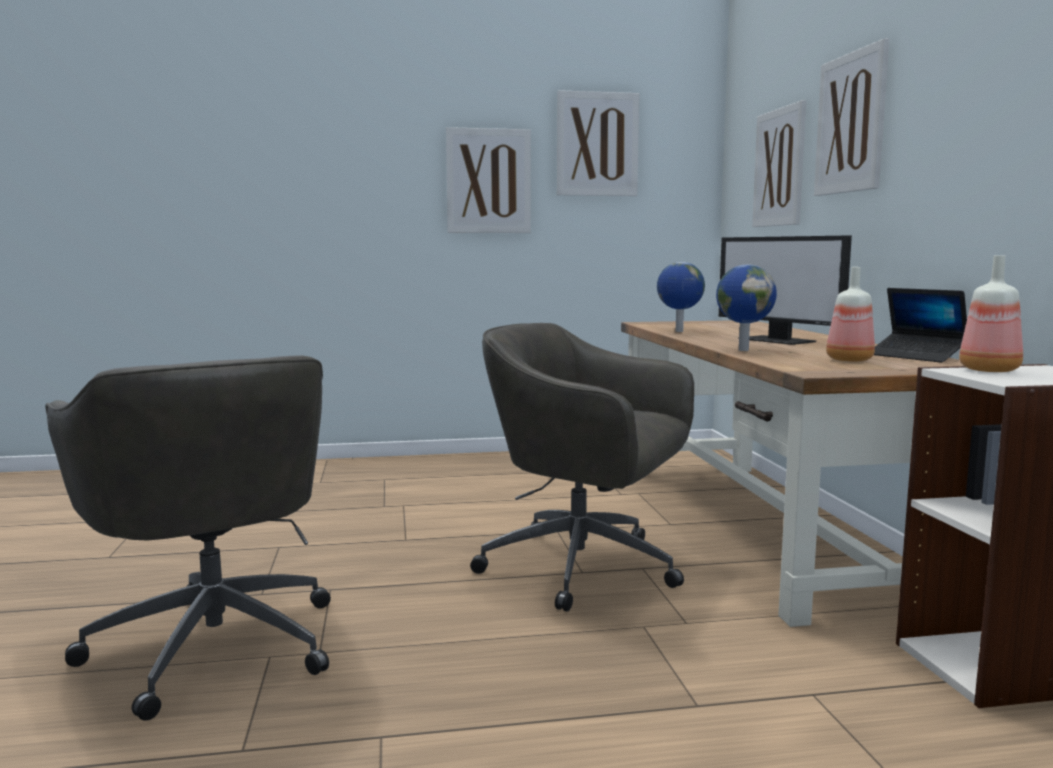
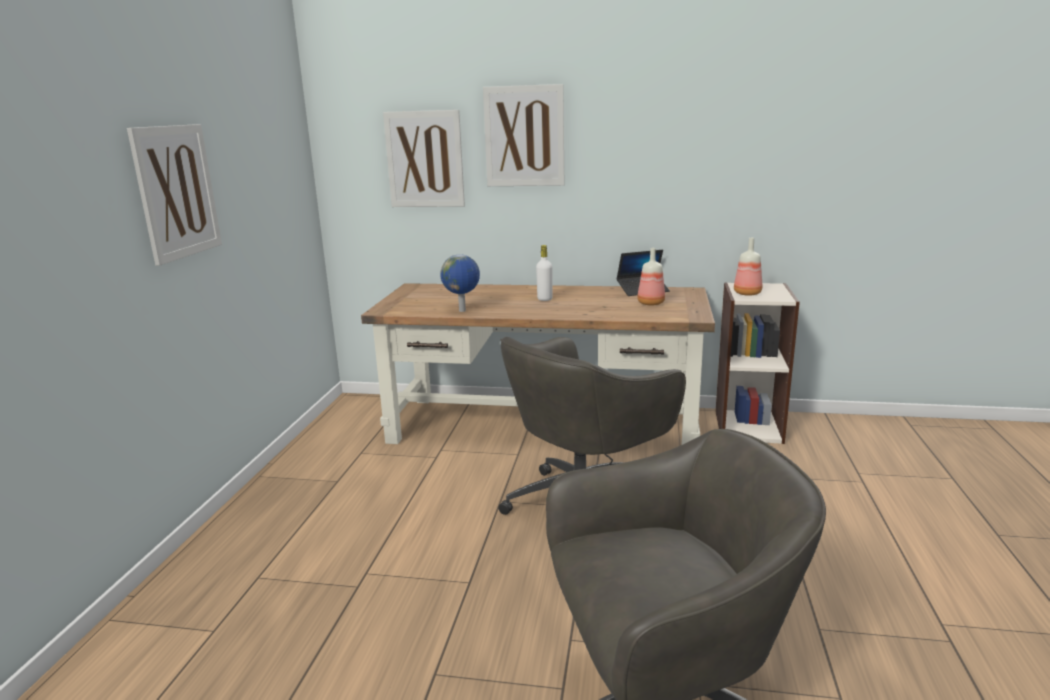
camera: 70 degrees left, 10 degrees up
(597, 144) = (244, 136): picture -> none
(743, 350) = (590, 314): globe -> none
(778, 340) = (544, 299): monitor -> white bottle

